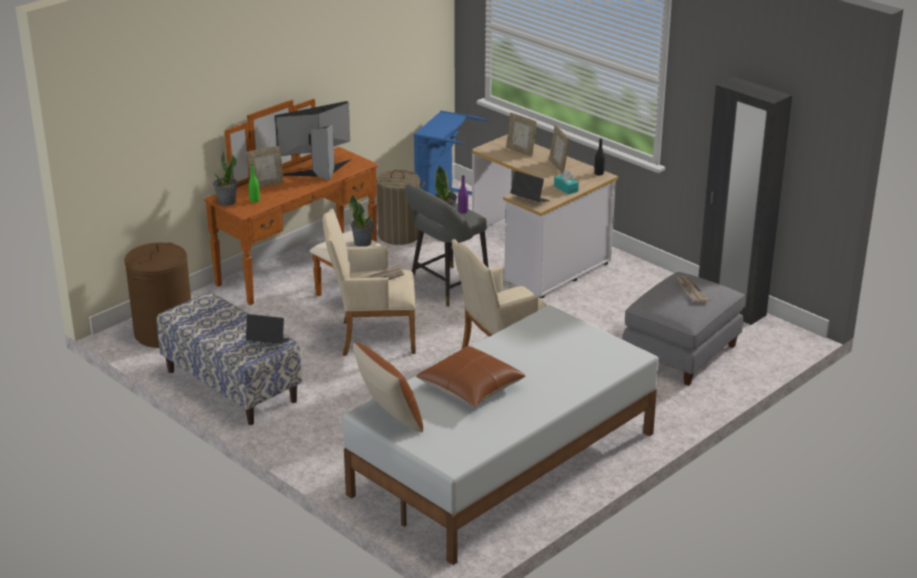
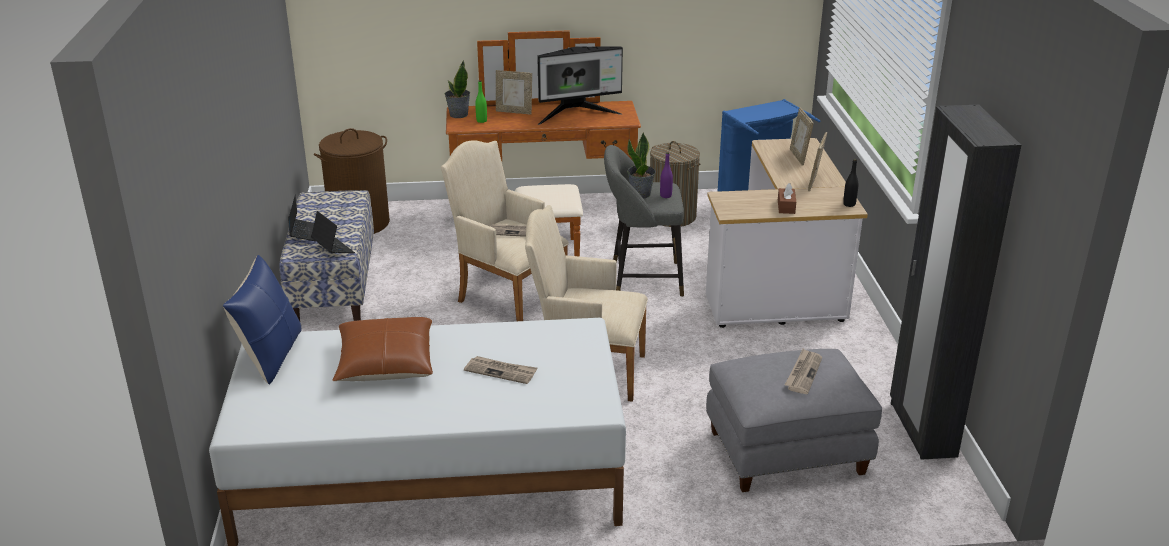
camera: 40 degrees right, 0 degrees up
(319, 171) = (577, 115): monitor -> monitor turned 150 degrees clockwise
(363, 242) = (561, 197): potted plant -> none
(389, 417) = (271, 356): brown pillow -> blue pillow
(529, 200) = (728, 204): laptop -> laptop (303, 234)
(546, 360) = (501, 371): none -> newspaper
(566, 189) = (786, 206): turquoise tissue box -> brown tissue box

